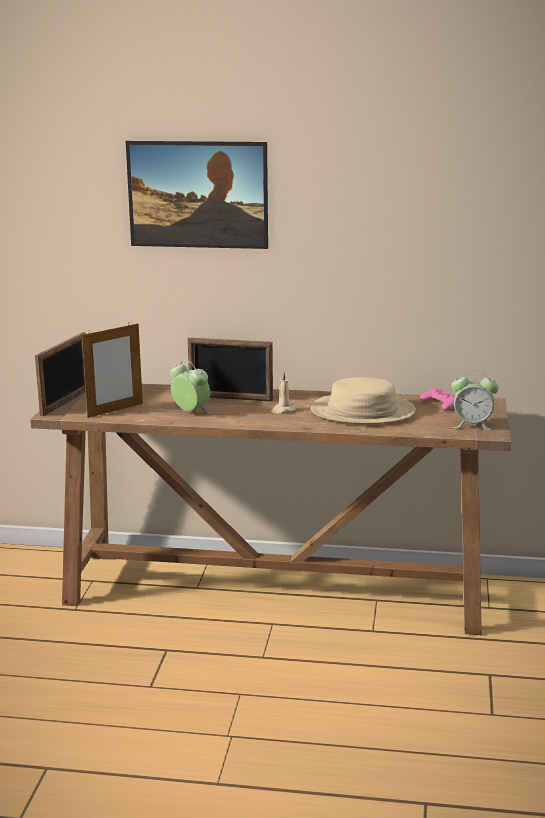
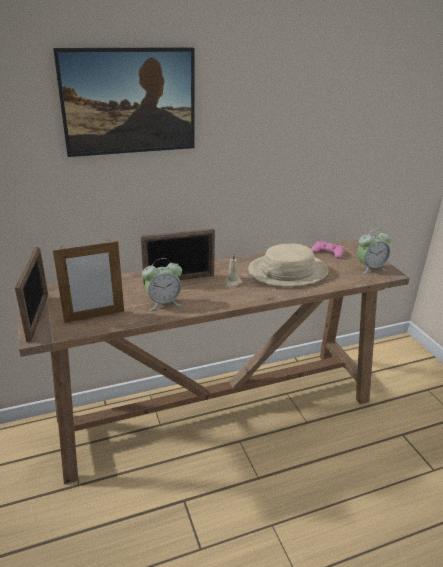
camera: 30 degrees left, 10 degrees up
(115, 410) = (94, 316): picture frame -> picture frame turned 45 degrees clockwise
(191, 412) = (163, 303): alarm clock -> alarm clock turned 150 degrees clockwise

